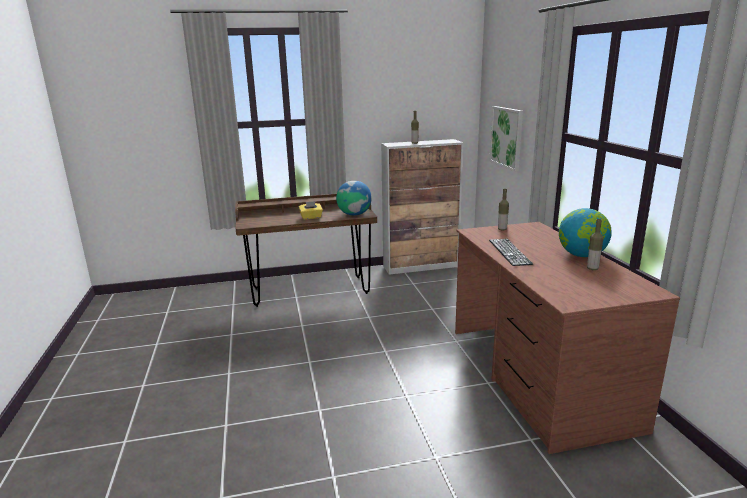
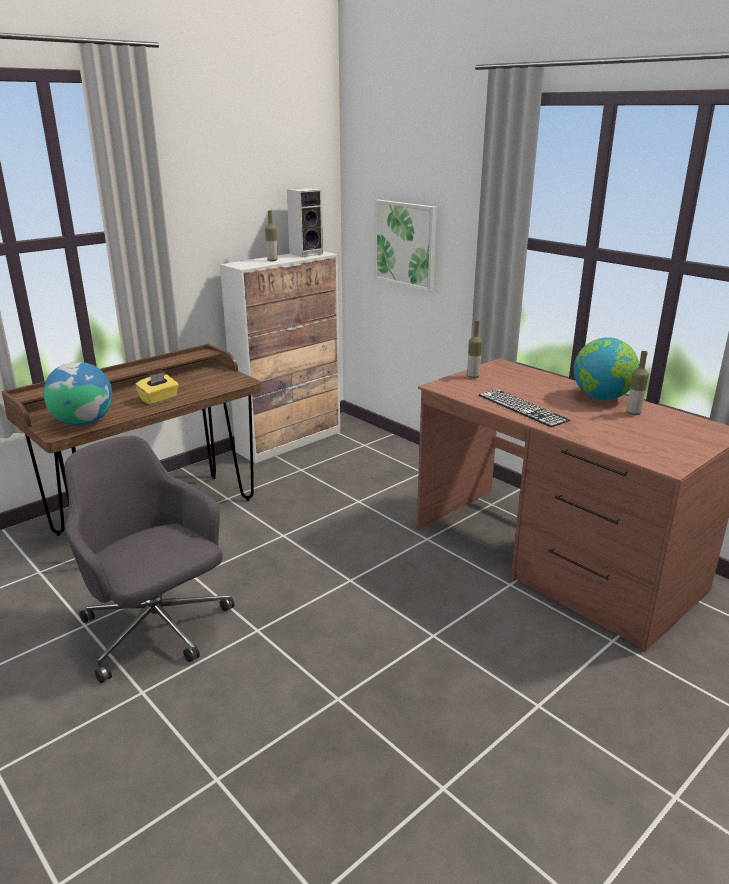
camera: 30 degrees left, 5 degrees up
(261, 346) = (157, 629): none -> grey office chair
(354, 214) = (223, 383): globe -> globe (83, 422)
(443, 141) = (307, 253): none -> speaker

